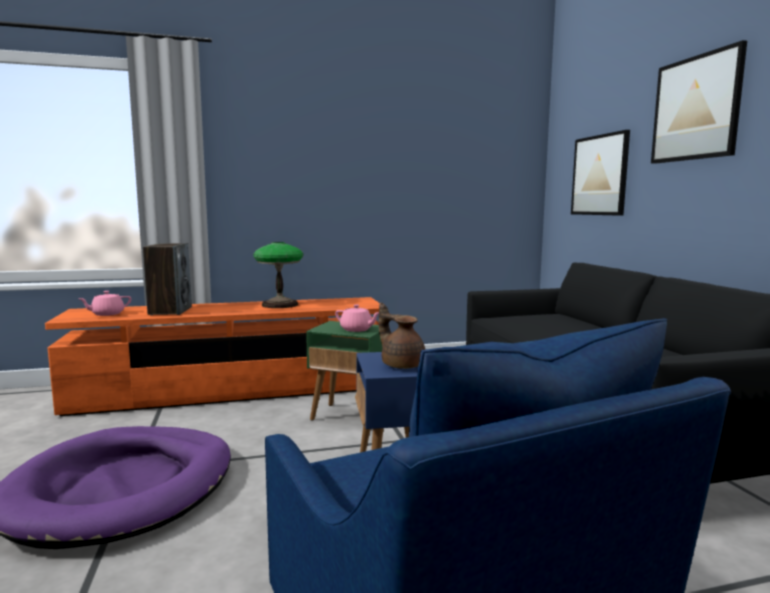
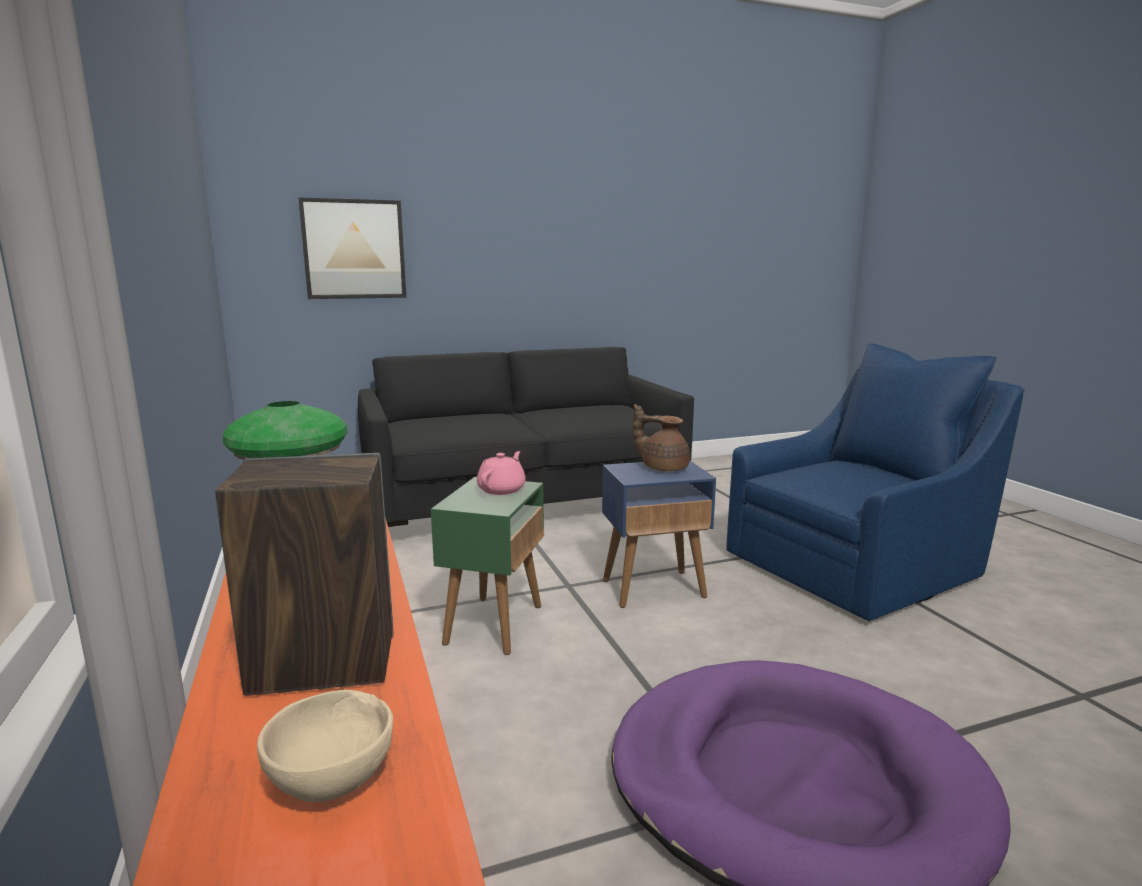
camera: 95 degrees left, 5 degrees up
(107, 314) = (334, 782): pink teapot -> beige bowl
(401, 364) = (663, 467): brown teapot -> brown teapot turned 75 degrees clockwise
(696, 108) = (487, 195): picture -> none

